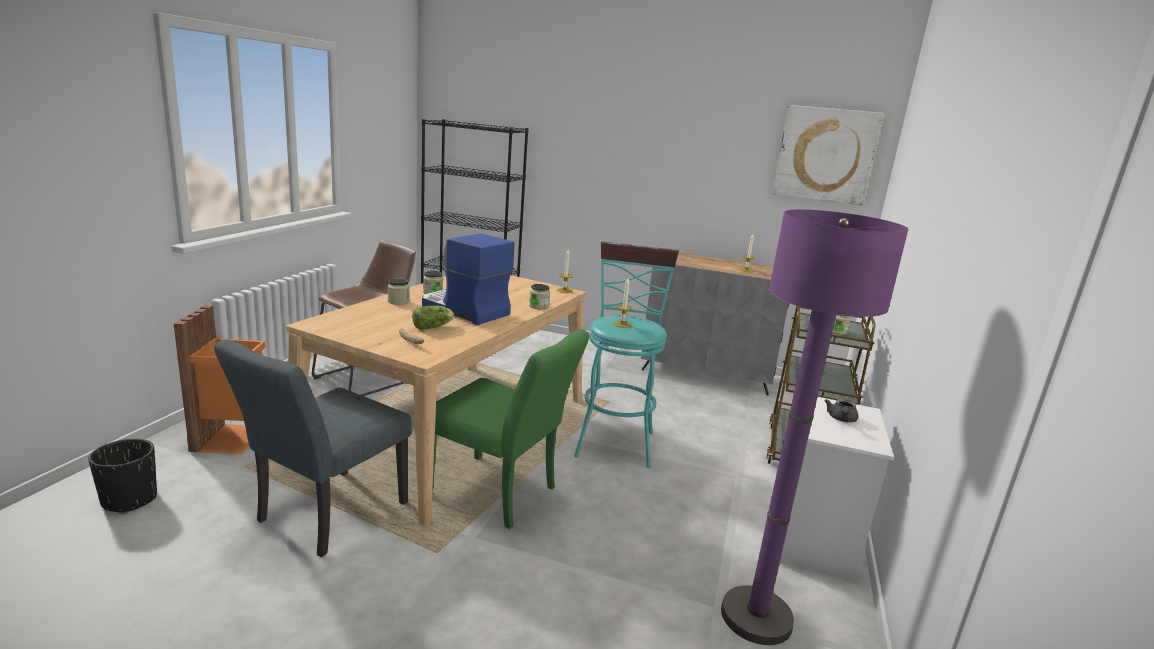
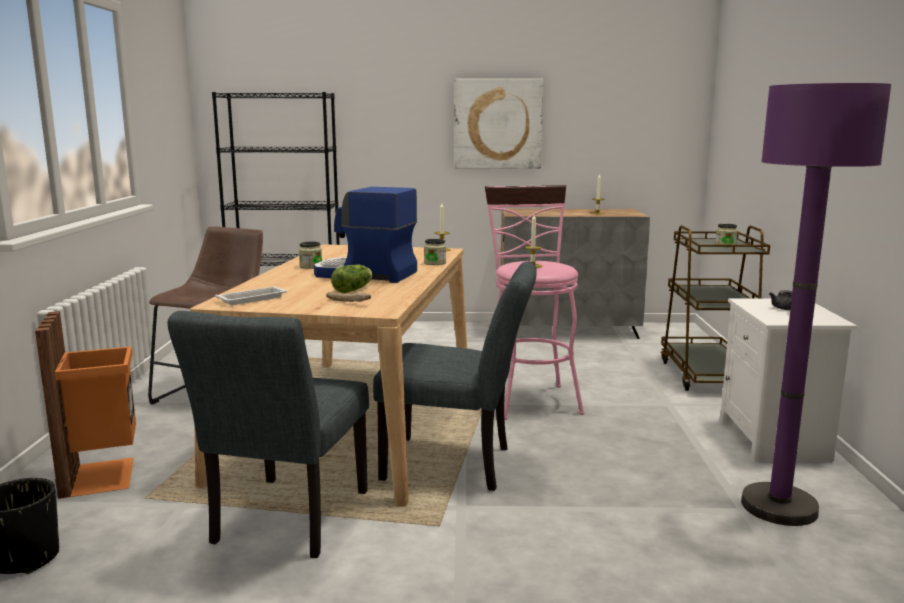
camera: 15 degrees left, 5 degrees down
(343, 323) = (253, 299): none -> white tray
(398, 302) = (285, 277): jar -> none
(500, 494) = (458, 465): green chair -> grey chair
(615, 439) = (530, 398): turquoise stool -> pink stool
(825, 155) = (651, 89): picture -> picture (498, 124)

